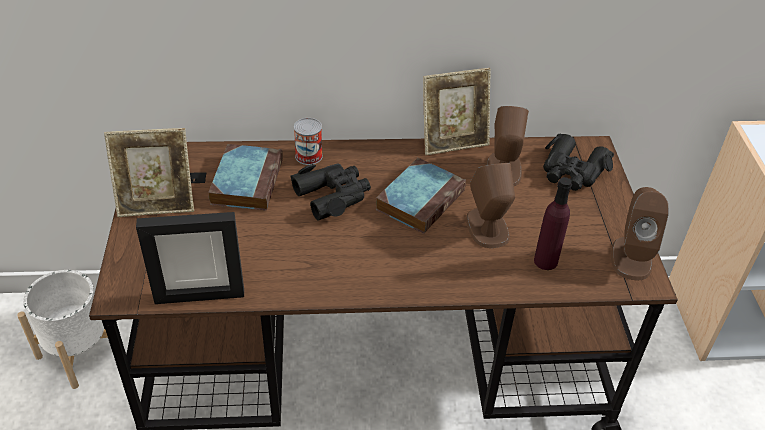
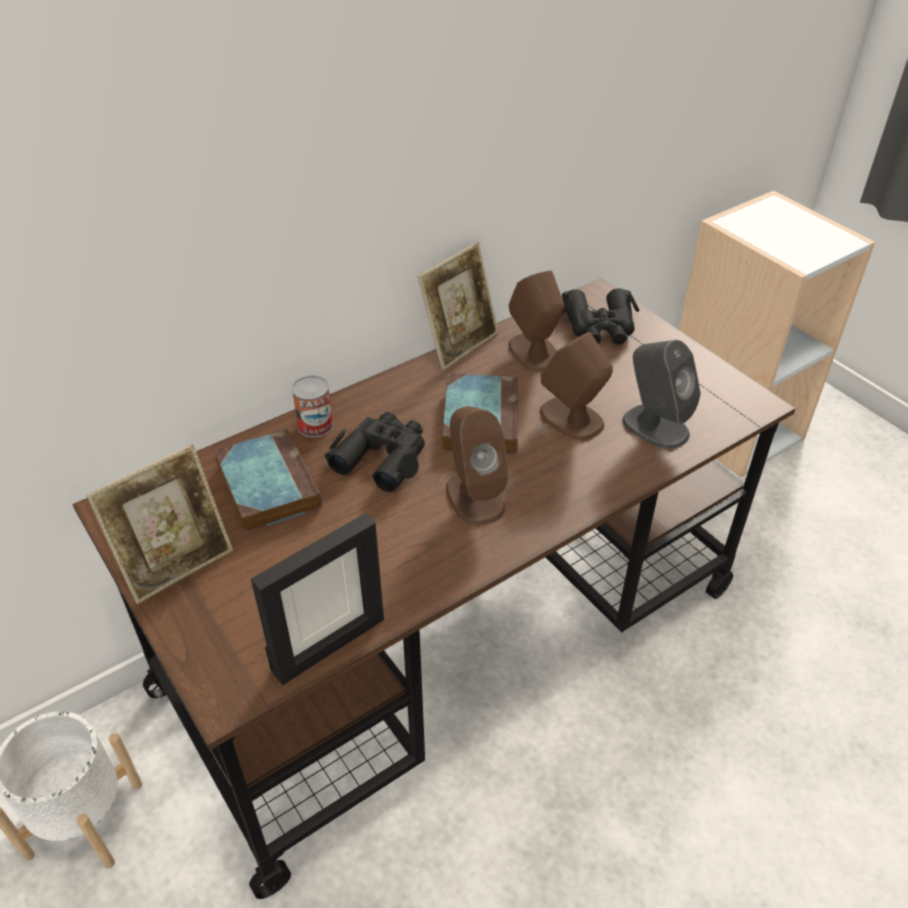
camera: 30 degrees left, 0 degrees up
(545, 261) = (654, 426): purple bottle -> grey speaker
(631, 257) = (724, 387): brown speaker -> brown speaker (475, 496)

